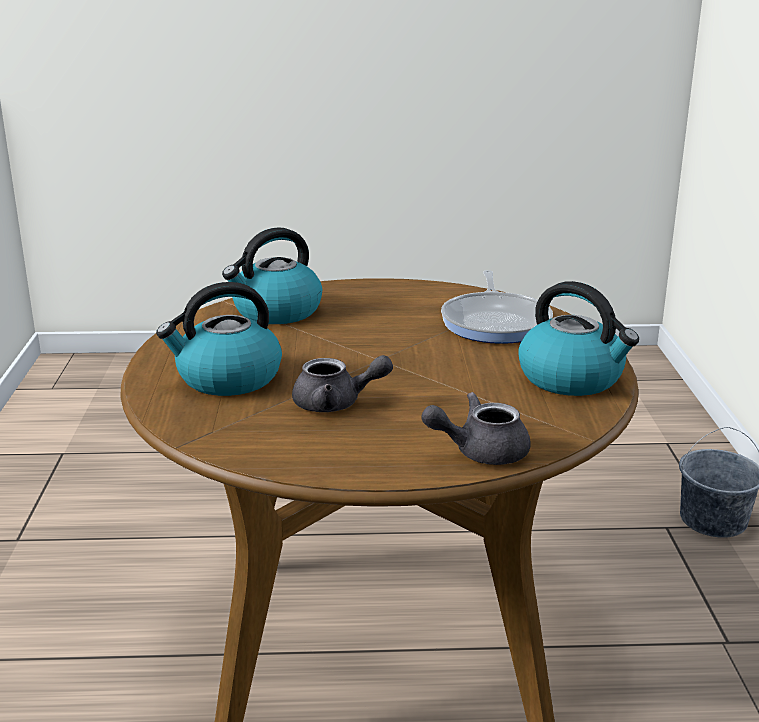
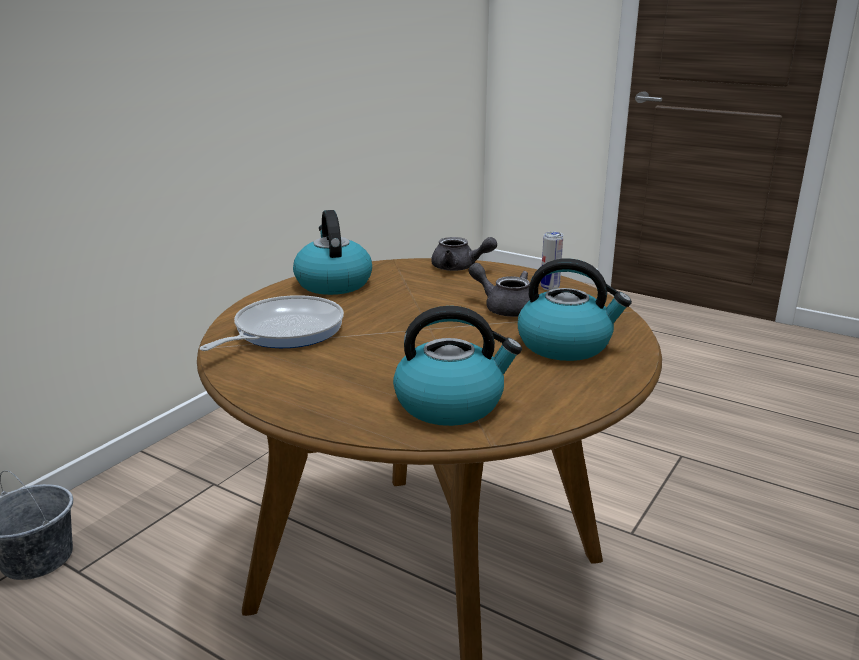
camera: 145 degrees left, 0 degrees up
(315, 453) = (550, 288): none -> can

